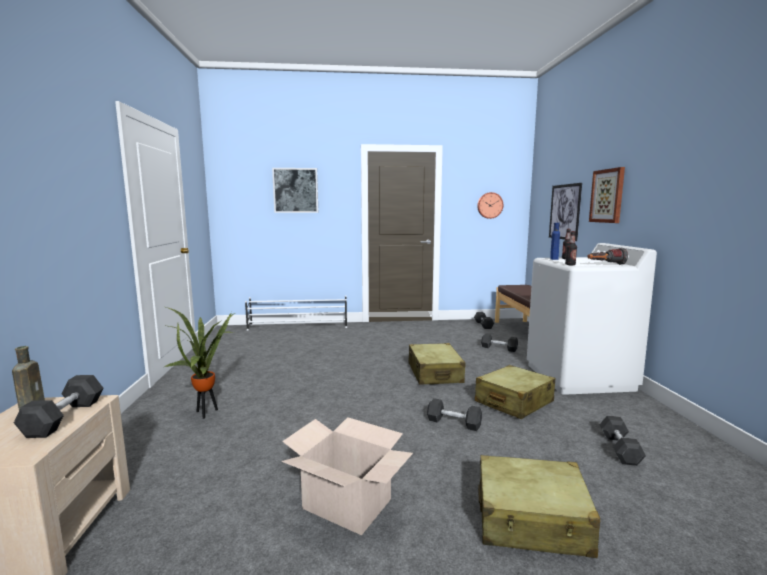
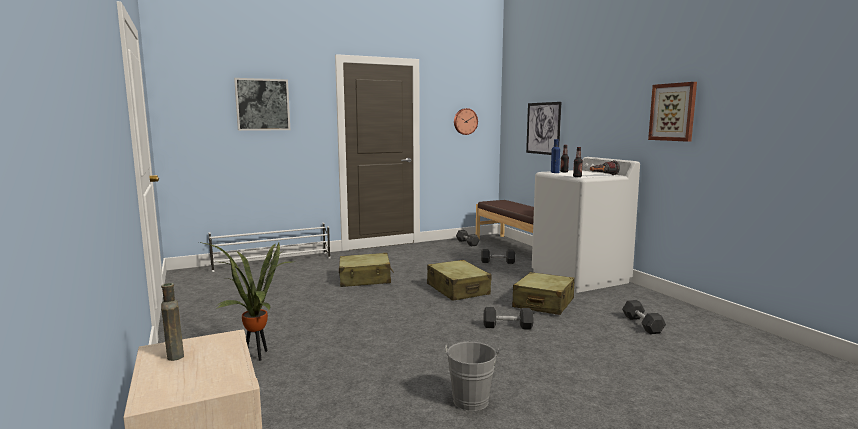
camera: 20 degrees left, 0 degrees up
(64, 418) = (221, 353): grey dumbbell -> none
(346, 504) = (471, 398): cardboard box -> grey bucket
(532, 520) = (615, 380): beige suitcase -> beige suitcase (365, 279)
(607, 196) = (589, 114): picture -> picture (673, 112)

